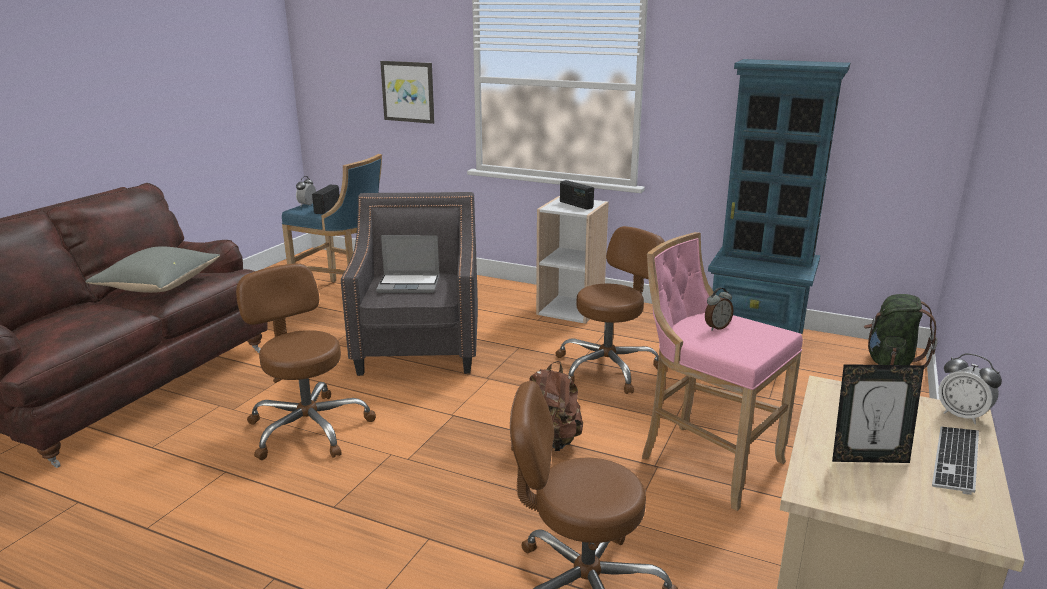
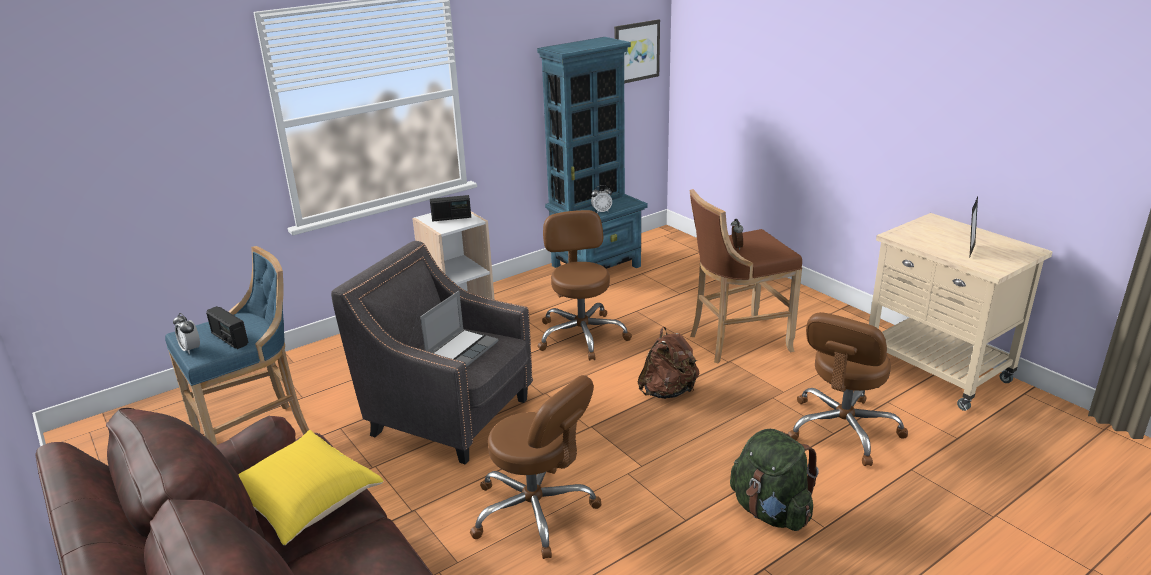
camera: 60 degrees left, 5 degrees up
(159, 286) = (303, 503): grey pillow -> yellow pillow
(307, 426) = (538, 514): brown office chair -> brown office chair turned 135 degrees counterclockwise
(408, 91) = (182, 164): picture -> picture (636, 51)
(705, 461) = (735, 342): pink stool -> brown stool
(891, 362) = (673, 240): green backpack -> green backpack (770, 511)
(955, 461) = (976, 235): keyboard -> none
(962, 415) = (935, 219): alarm clock -> alarm clock (601, 211)

